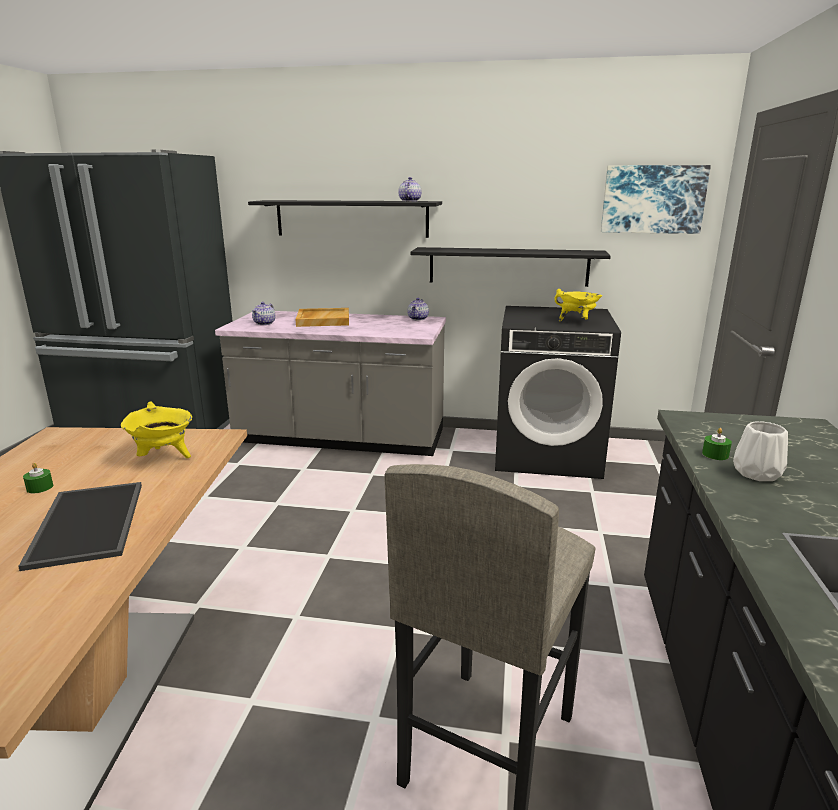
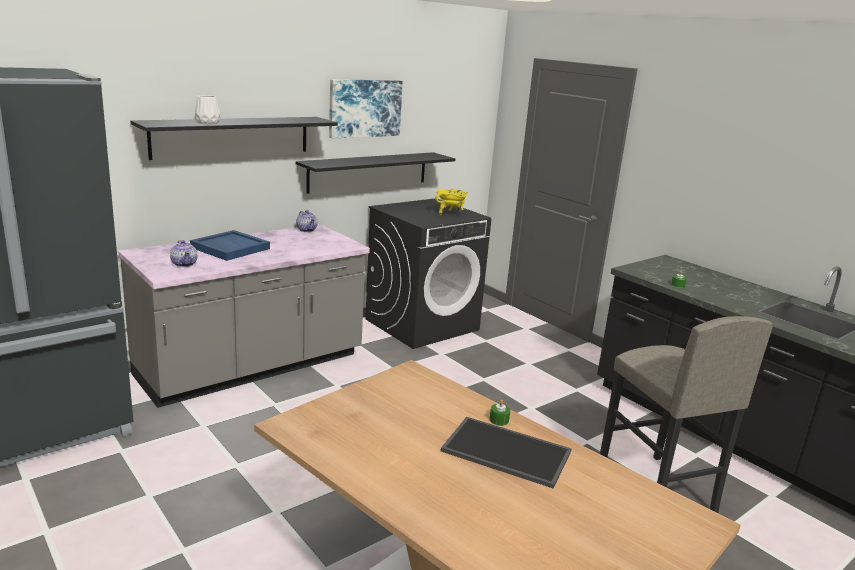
camera: 50 degrees left, 0 degrees up
(40, 487) = (410, 455): green candle -> green candle (499, 420)
(164, 458) = (423, 399): yellow cooking pot -> none
(323, 320) = (229, 248): beige tray -> blue tray
(409, 201) = (301, 119): teapot -> none
(653, 199) = (460, 111): picture -> picture (364, 108)
(755, 473) = (703, 289): white vase -> white vase (207, 122)

